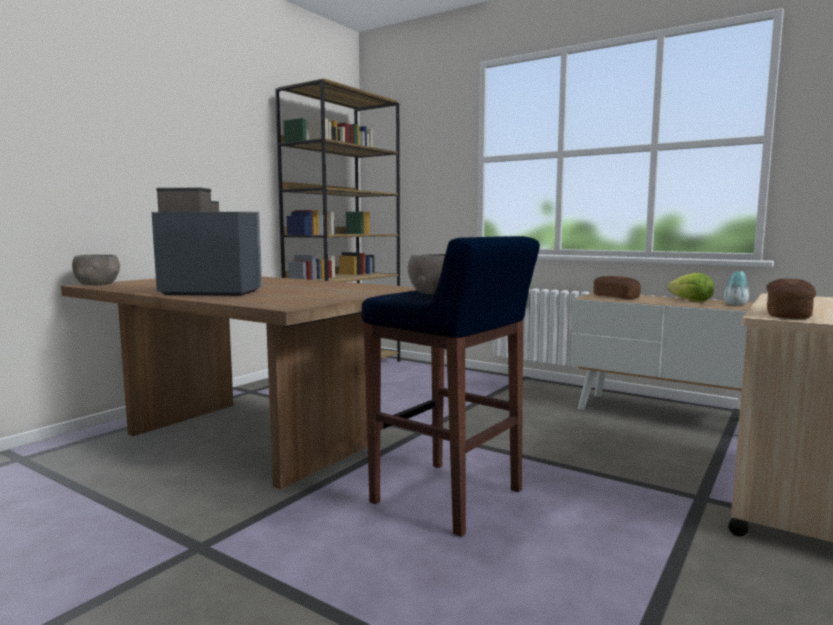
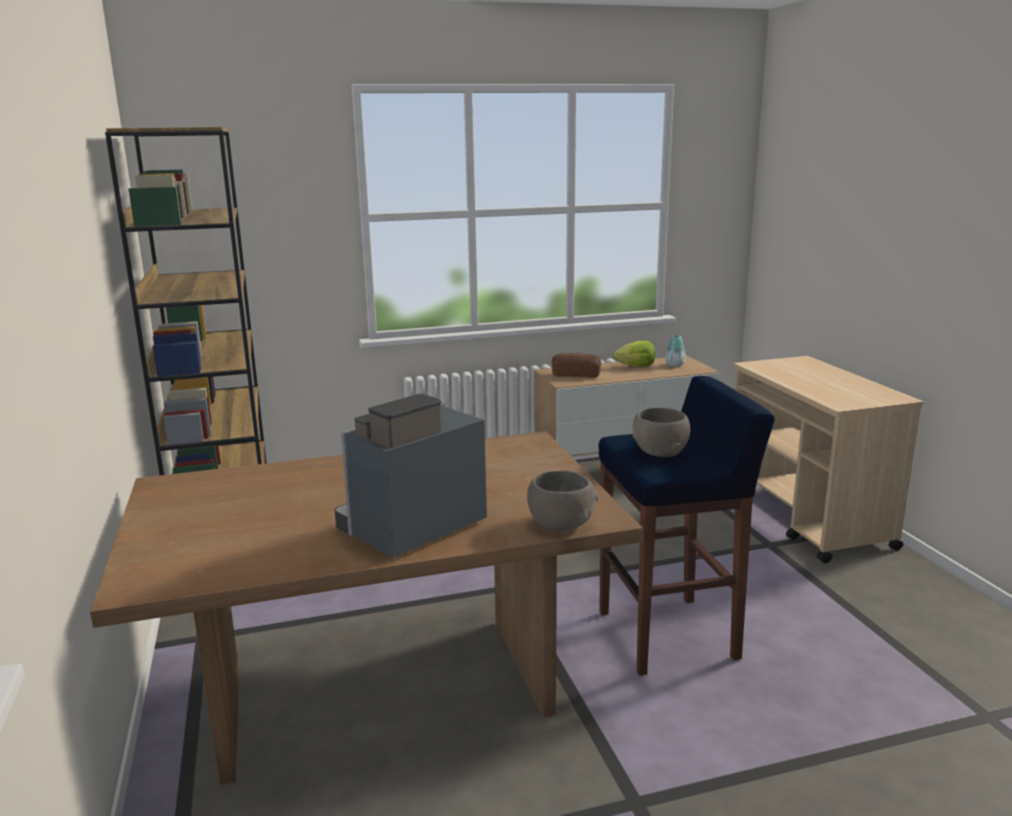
camera: 50 degrees left, 10 degrees up
(98, 284) = (148, 581): grey bowl -> grey bowl (561, 523)
(787, 314) = (839, 398): bread -> none

